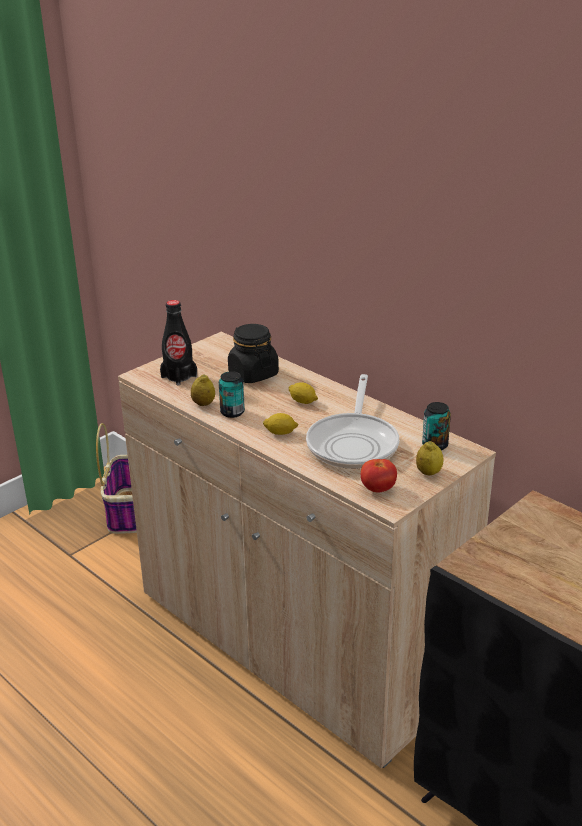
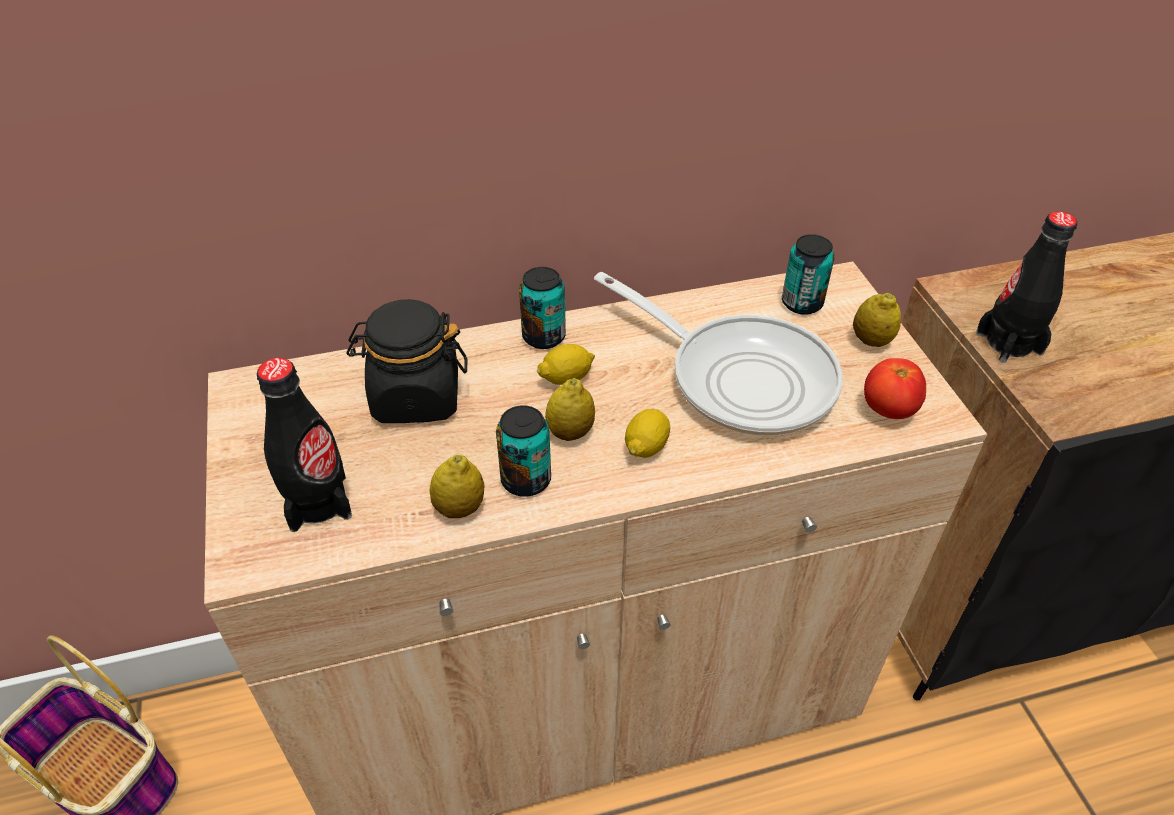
camera: 60 degrees left, 15 degrees up
(270, 413) = (570, 432): none -> lemon
(323, 388) = (544, 337): none -> can
(509, 534) = (1009, 343): none -> black bottle

